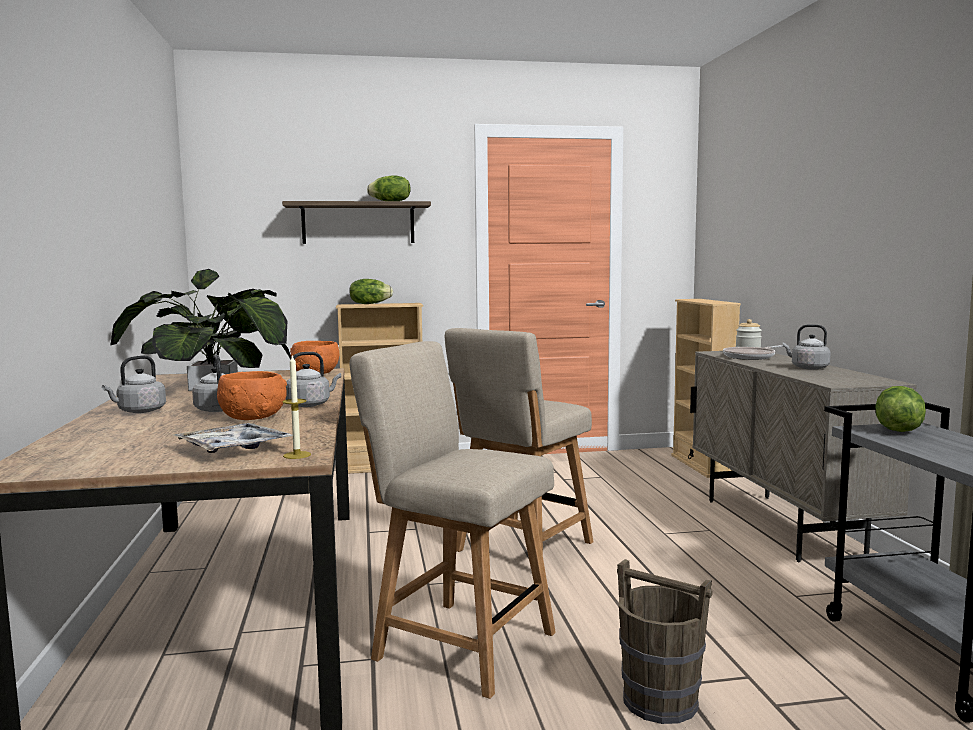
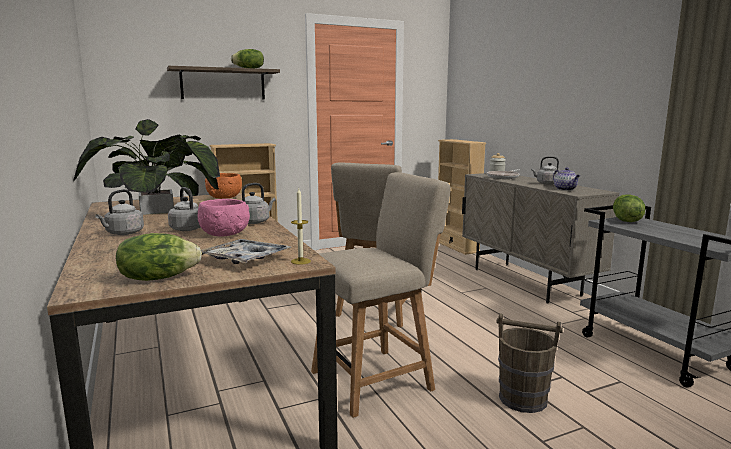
camera: 15 degrees left, 5 degrees up
(253, 417) = (225, 234): orange bowl -> pink bowl
(370, 304) = (235, 144): lettuce -> lettuce (158, 278)
(457, 643) = (376, 379): beige chair -> beige chair turned 135 degrees clockwise
(827, 377) = (565, 189): none -> teapot

